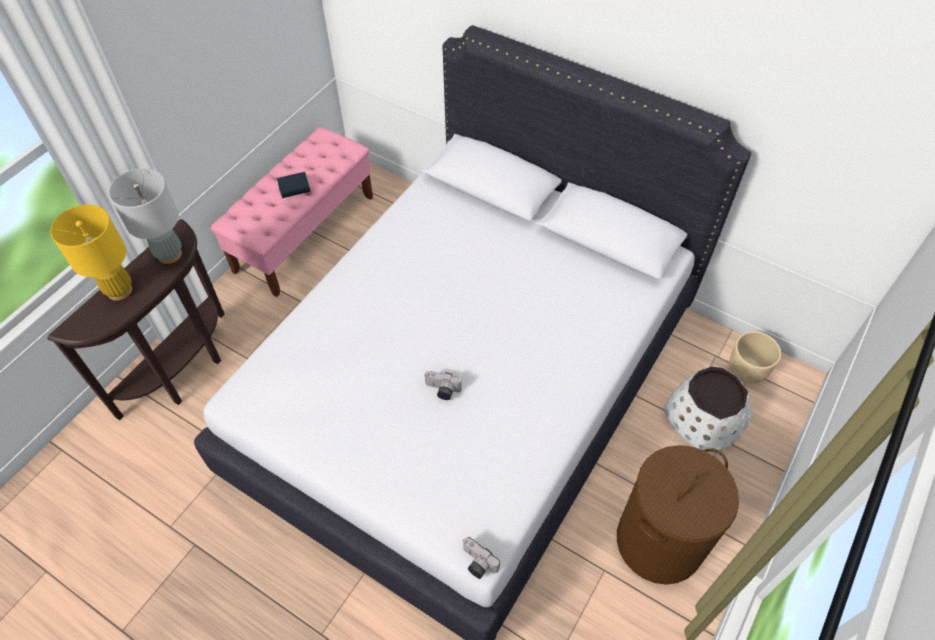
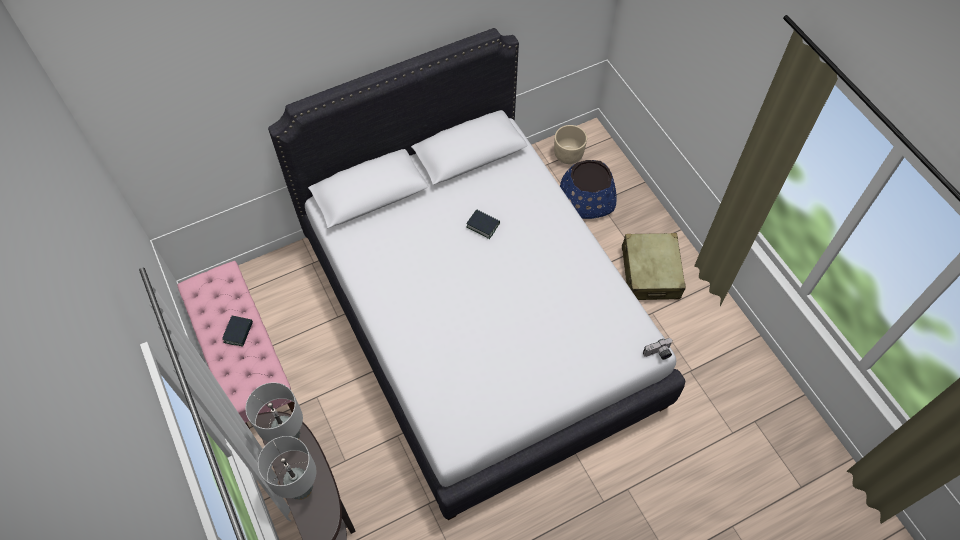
camera: 60 degrees left, 5 degrees up
(119, 291) = (301, 488): yellow table lamp -> grey table lamp
(442, 391) = (527, 313): camera -> none
(525, 295) = (483, 225): none -> book
(659, 541) = (650, 273): brown laundry basket -> beige suitcase
(704, 419) = (586, 199): white planter -> blue planter

